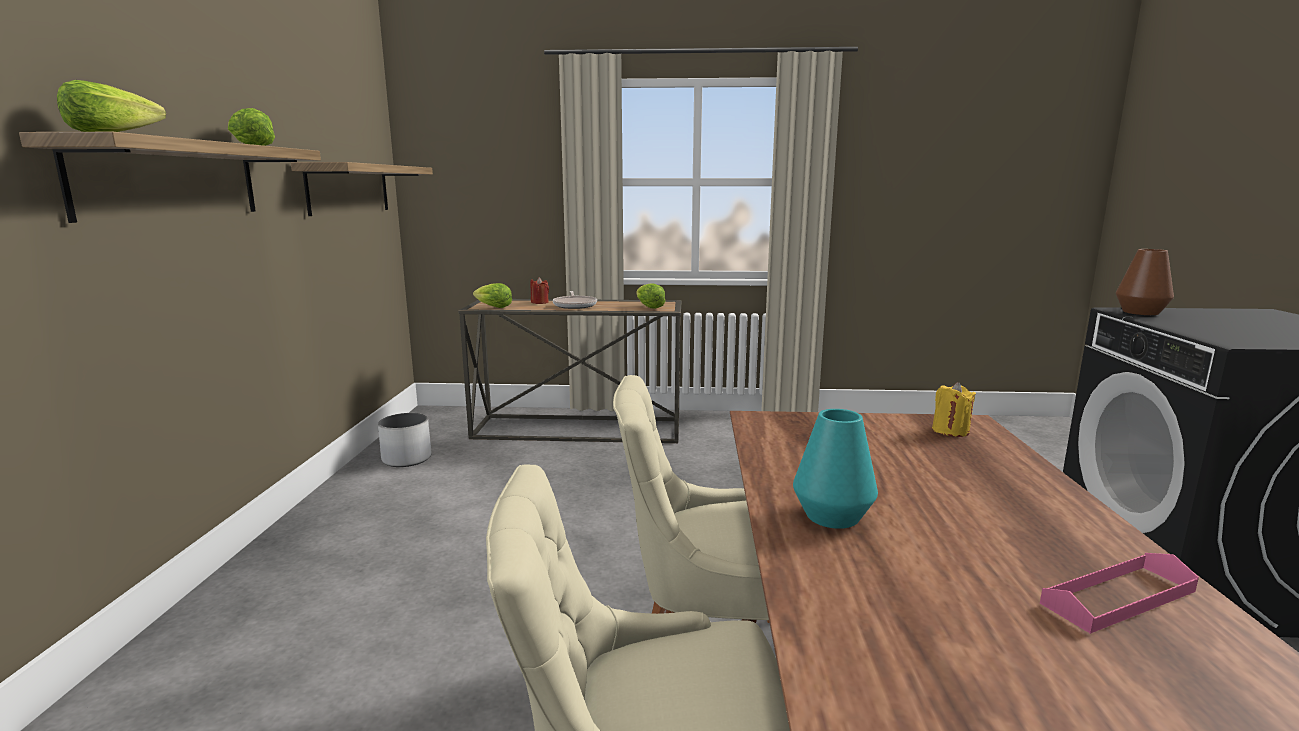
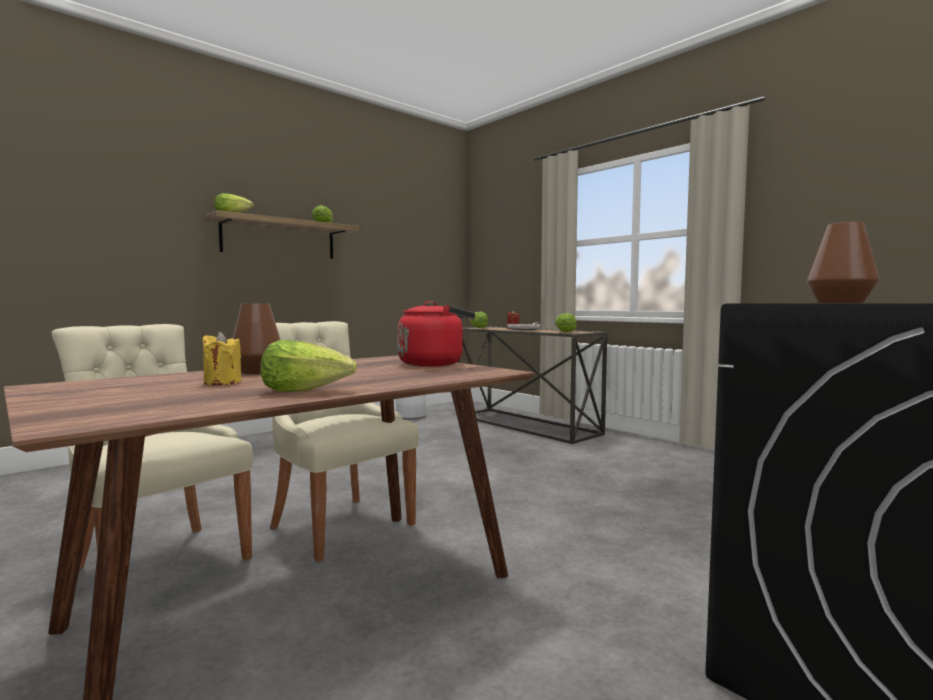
camera: 45 degrees right, 10 degrees down
(349, 189) = (416, 254): shelf -> none
(832, 516) = (257, 372): turquoise vase -> brown vase
(866, 424) = (434, 364): none -> red kettle
(950, 431) = (466, 370): yellow candle -> yellow candle (222, 382)
(1076, 534) = (306, 391): none -> lettuce
(1118, 597) = (211, 398): pink tray -> none

